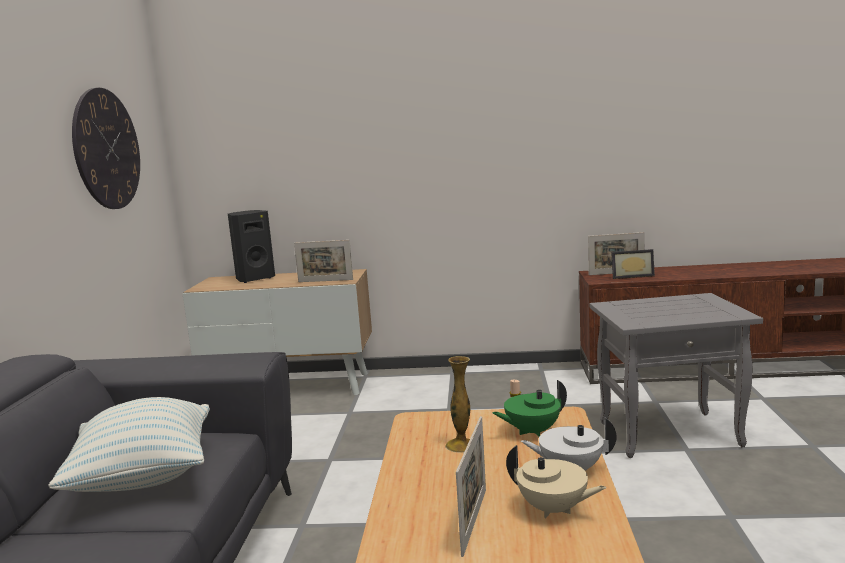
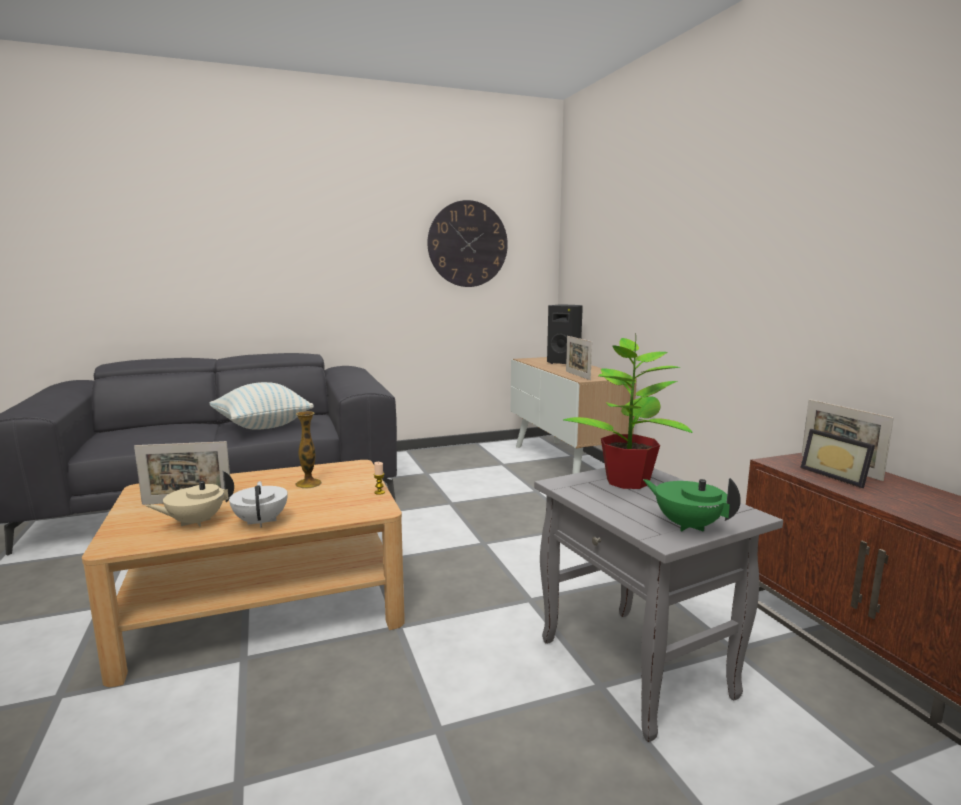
camera: 65 degrees right, 0 degrees up
(531, 431) = (338, 502): green teapot -> green teapot (687, 525)
(553, 509) = (195, 522): beige teapot -> beige teapot turned 45 degrees clockwise
(637, 309) = (627, 482): none -> potted plant

